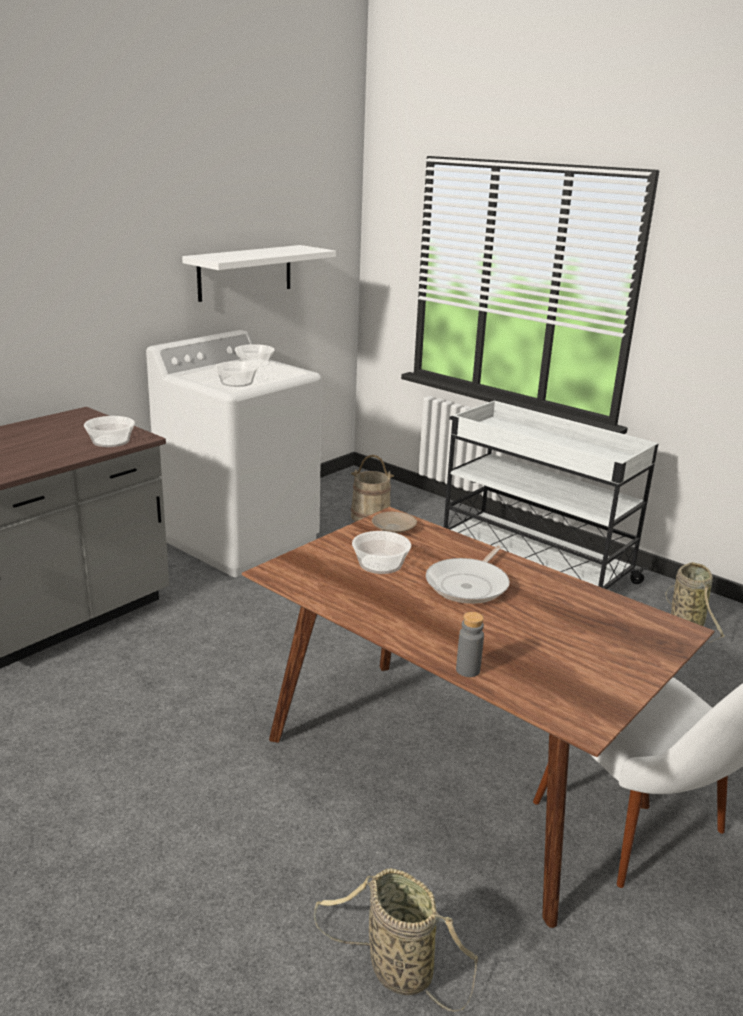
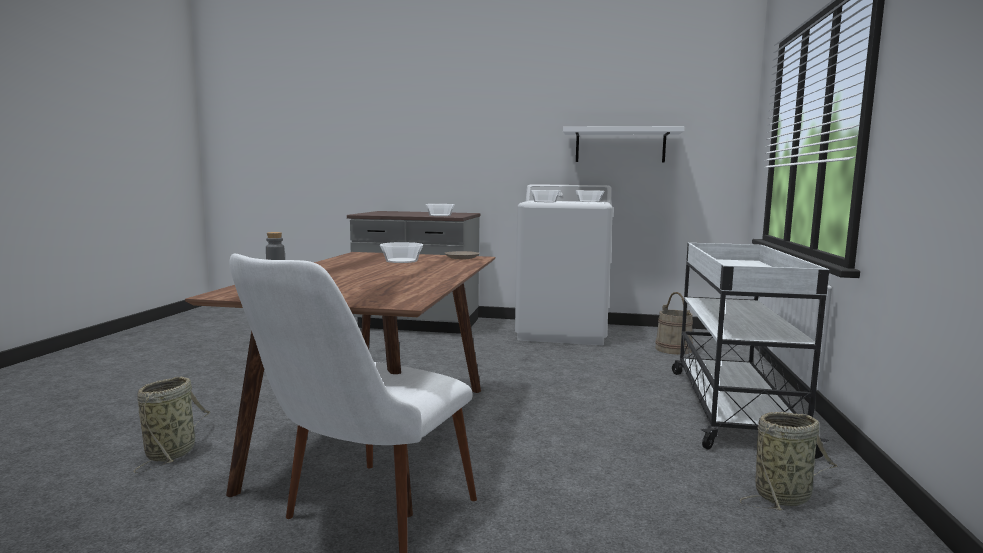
camera: 60 degrees right, 15 degrees down
(469, 585) = (400, 271): frying pan -> none

